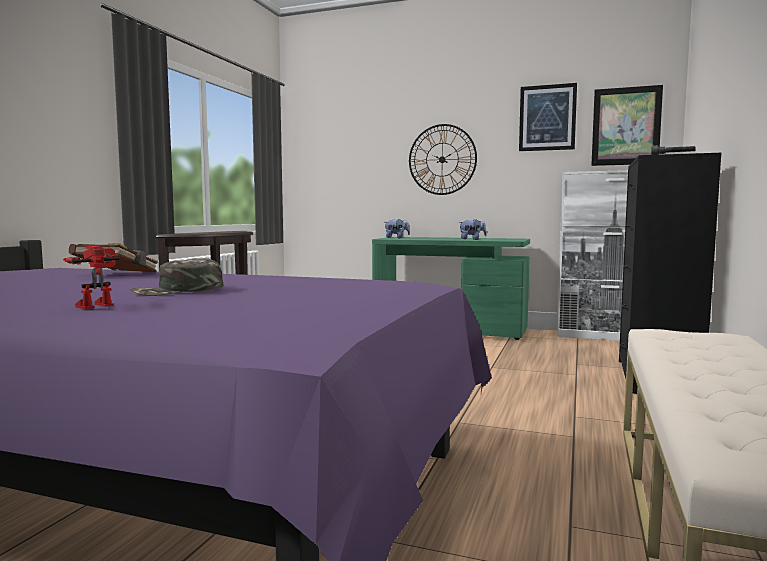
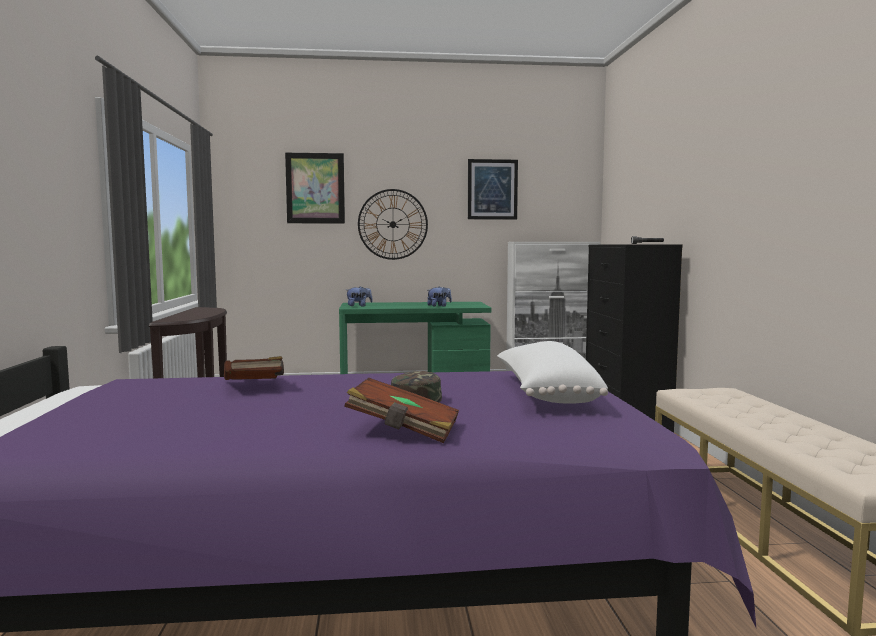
camera: 25 degrees left, 0 degrees up
(94, 305) = (403, 431): toy robot -> brown book
(339, 294) = (545, 393): none -> white pillow
(626, 126) = (558, 201): picture -> picture (315, 188)

